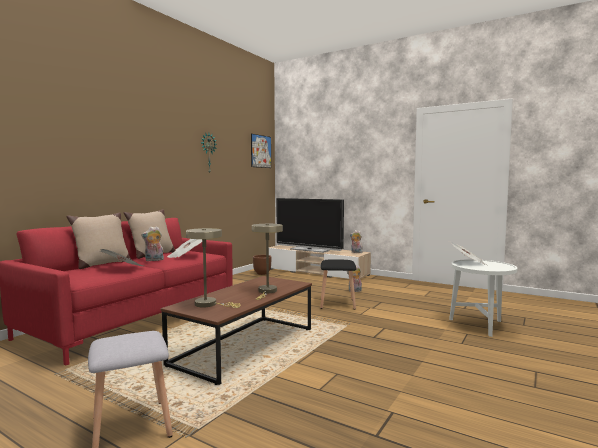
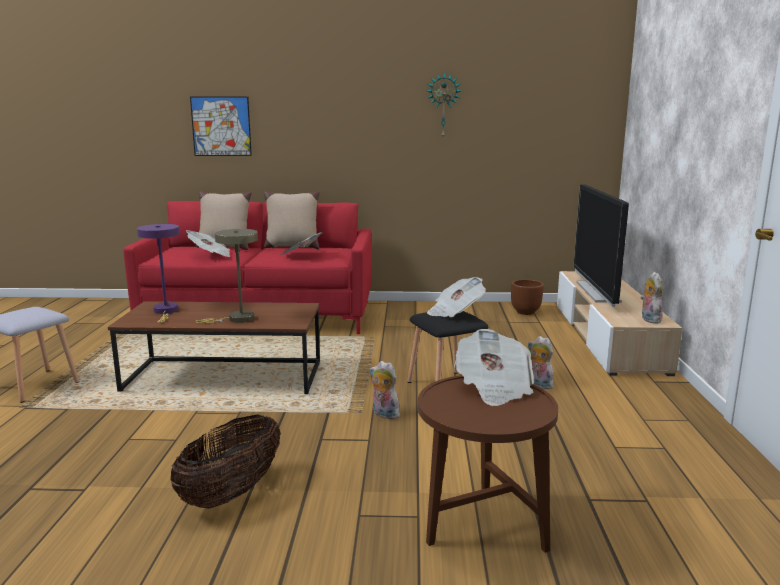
camera: 60 degrees right, 10 degrees up
(154, 260) = (265, 253): plush toy -> plush toy (383, 414)
(209, 304) = (166, 311): beige table lamp -> purple table lamp
(261, 151) = (581, 93): picture -> picture (221, 126)
(336, 259) = (455, 312): none -> newspaper
(424, 366) = (231, 493): none -> basket
(480, 326) = (481, 528): white side table -> brown side table

